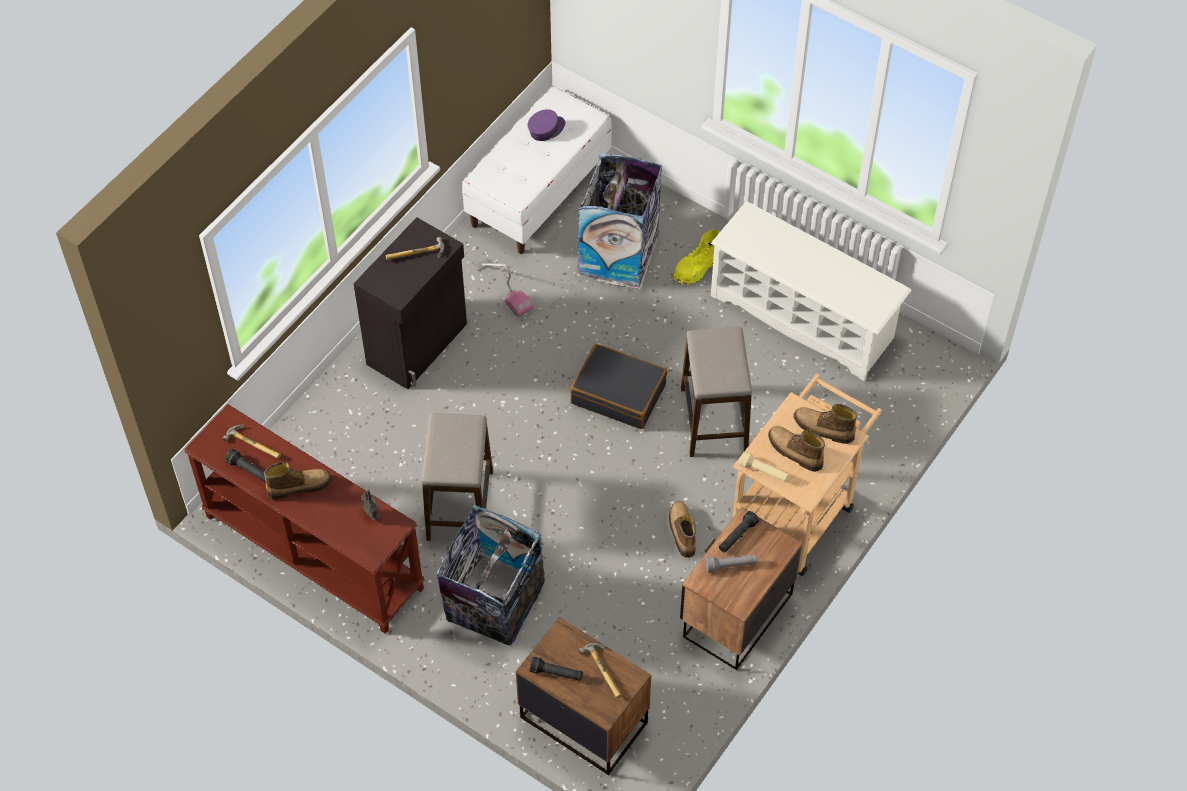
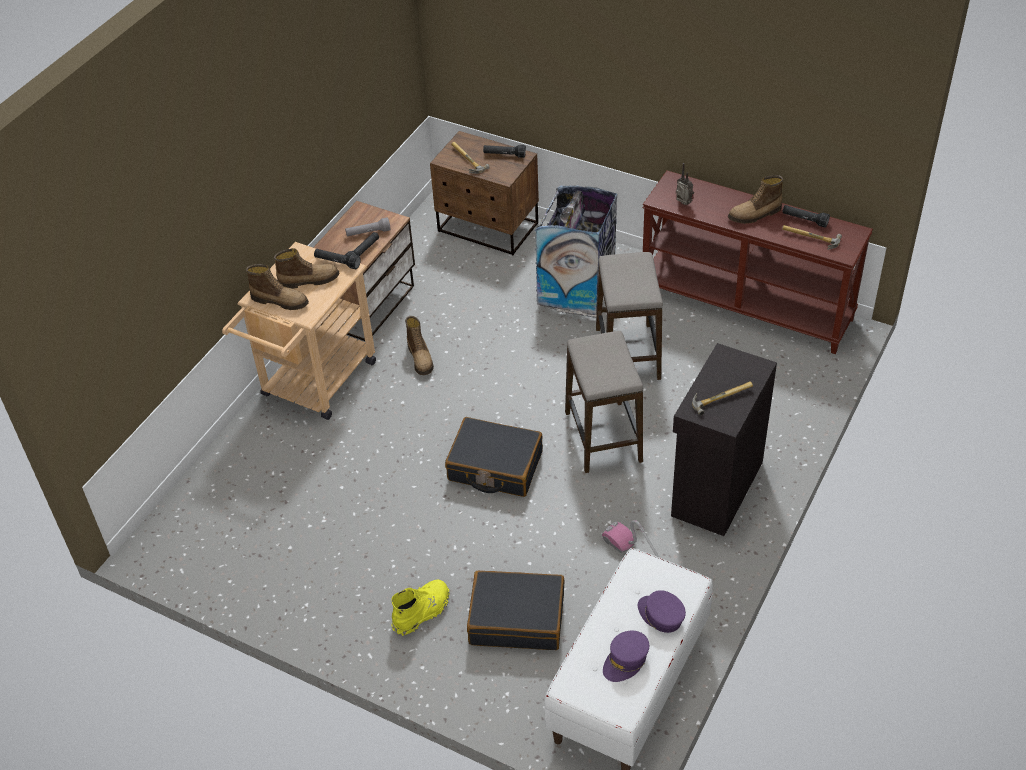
camera: 175 degrees right, 10 degrees down
(511, 157) = (661, 615): none -> purple cap
(619, 253) = (517, 618): trash can -> black suitcase
(714, 420) = (395, 454): stool -> stool (603, 437)
(764, 472) = (337, 263): beige flashlight -> black flashlight
(794, 452) = (309, 280): boot -> boot turned 45 degrees counterclockwise
(803, 317) = (300, 569): white shoe rack -> none

